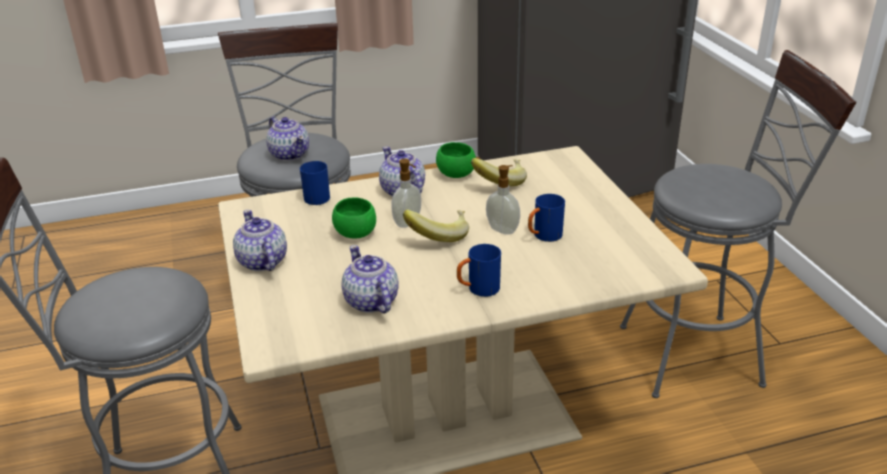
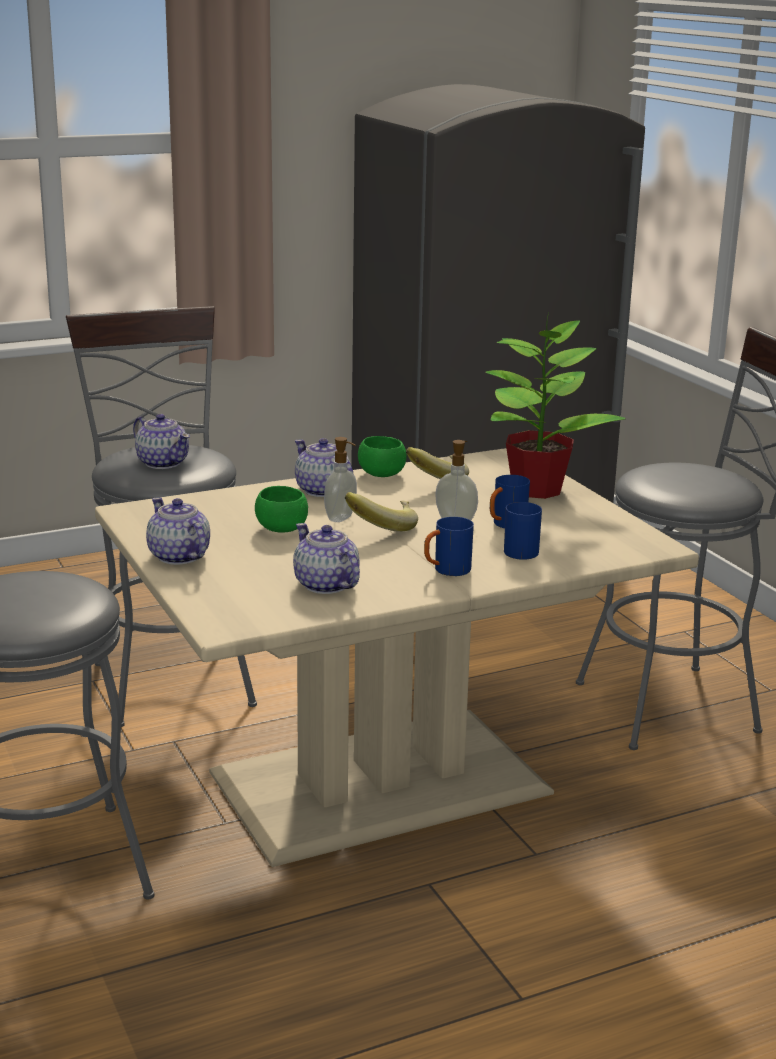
camera: 10 degrees left, 10 degrees down
(319, 196) = (221, 498): blue mug -> blue mug (521, 550)
(582, 195) = (537, 489): none -> potted plant

